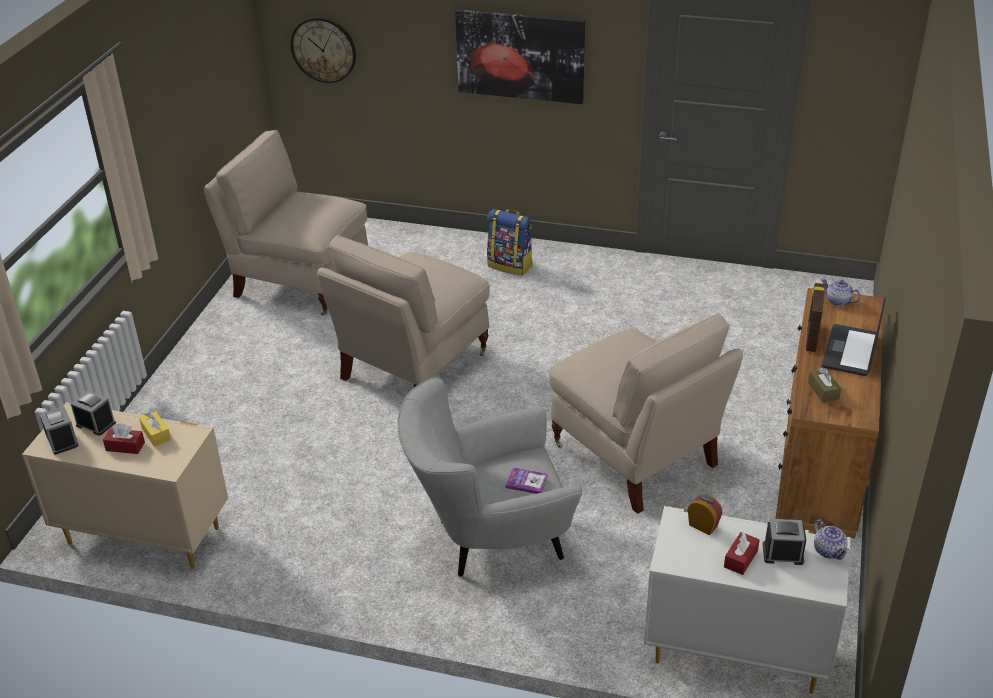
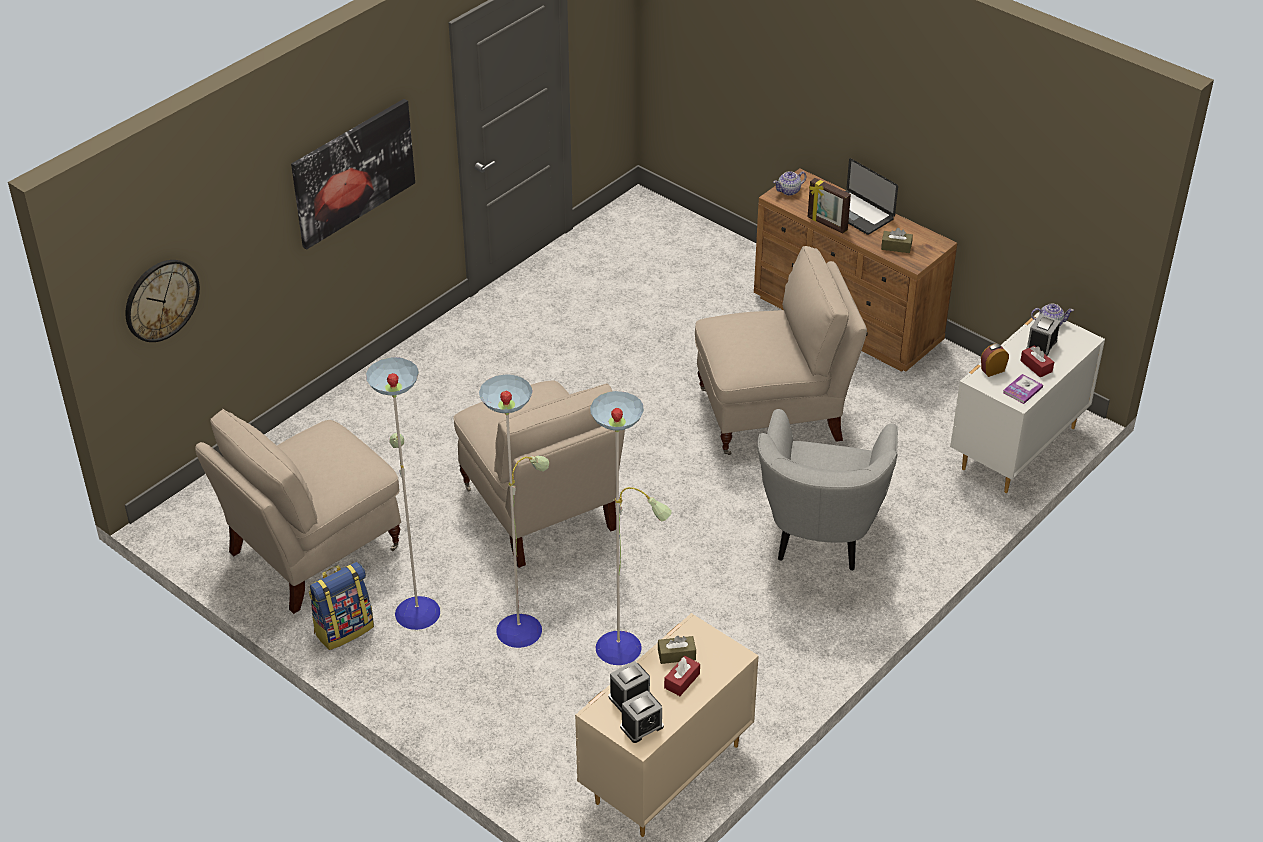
camera: 65 degrees left, 5 degrees up
(62, 441) = (641, 727): alarm clock -> alarm clock turned 150 degrees clockwise
(156, 434) = (676, 655): yellow tissue box -> brown tissue box
(273, 402) = (520, 627): none -> floor lamp
(510, 265) = (420, 386): backpack -> backpack (344, 629)
(526, 482) = (839, 461): book -> book (1022, 390)

